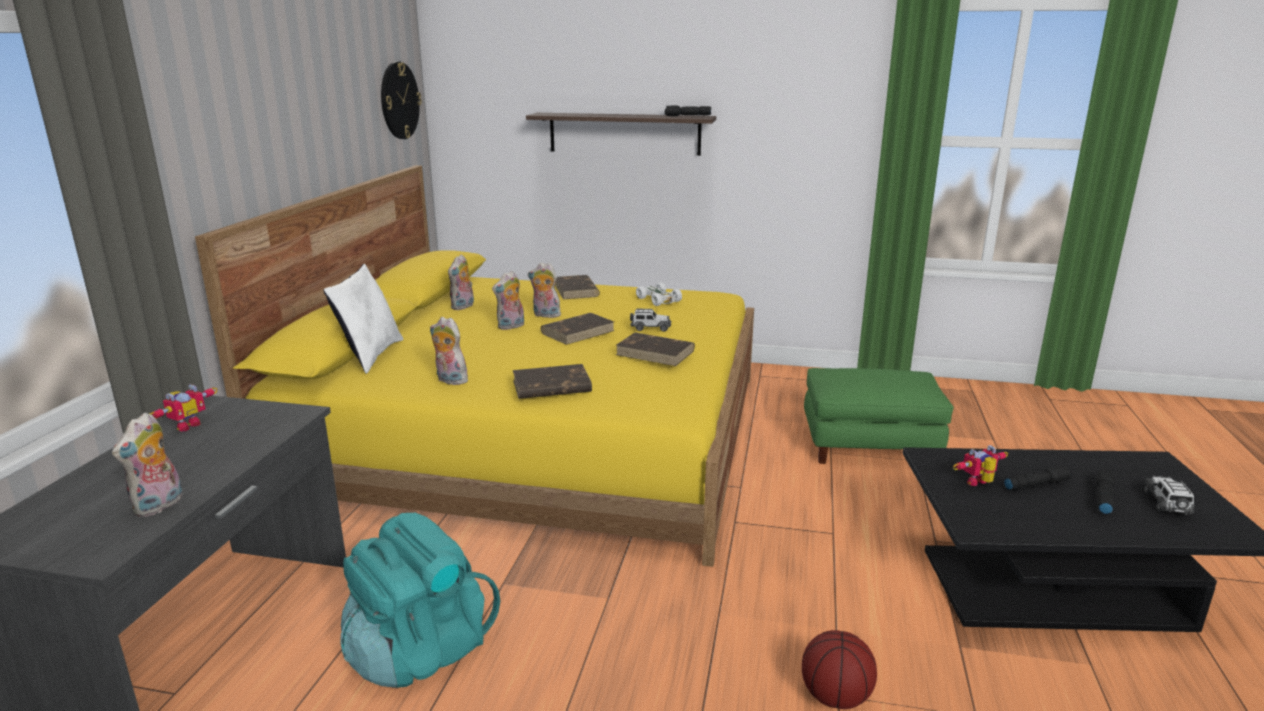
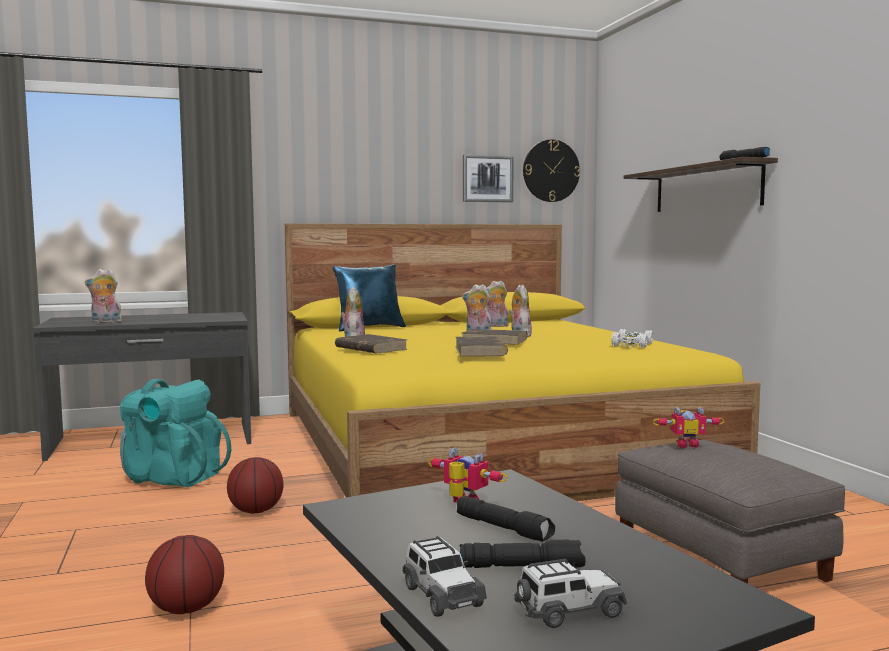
camera: 60 degrees right, 15 degrees down
(186, 425) = (199, 314): toy robot -> toy robot (686, 444)
(358, 120) = (487, 178): none -> picture
(370, 355) = (369, 328): white pillow -> blue pillow
(576, 290) = (596, 332): brown book -> none
(610, 610) = (255, 511): none -> basketball
(650, 328) = (551, 350): toy car -> toy car (441, 595)
(870, 445) = (721, 559): green ottoman -> grey ottoman

